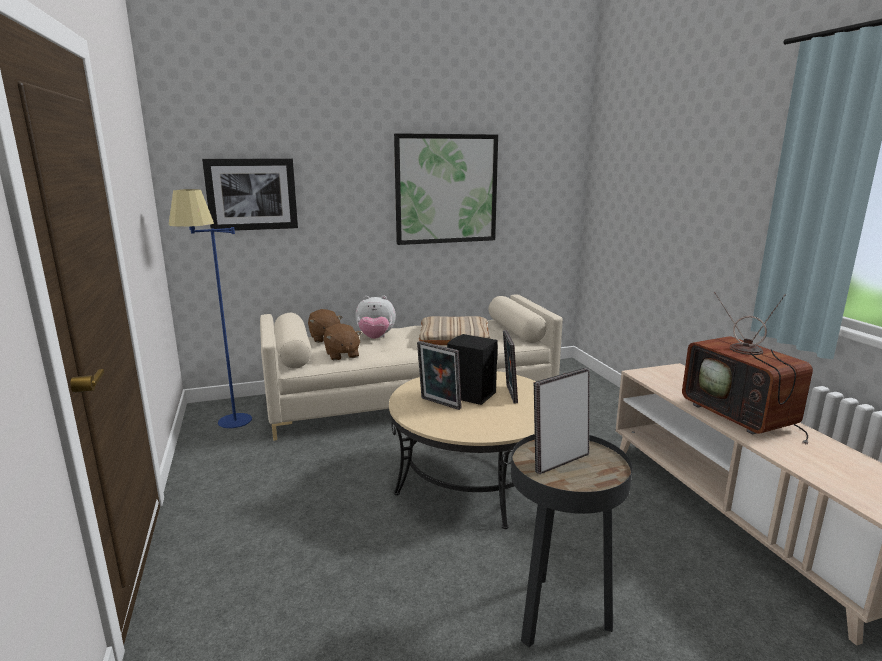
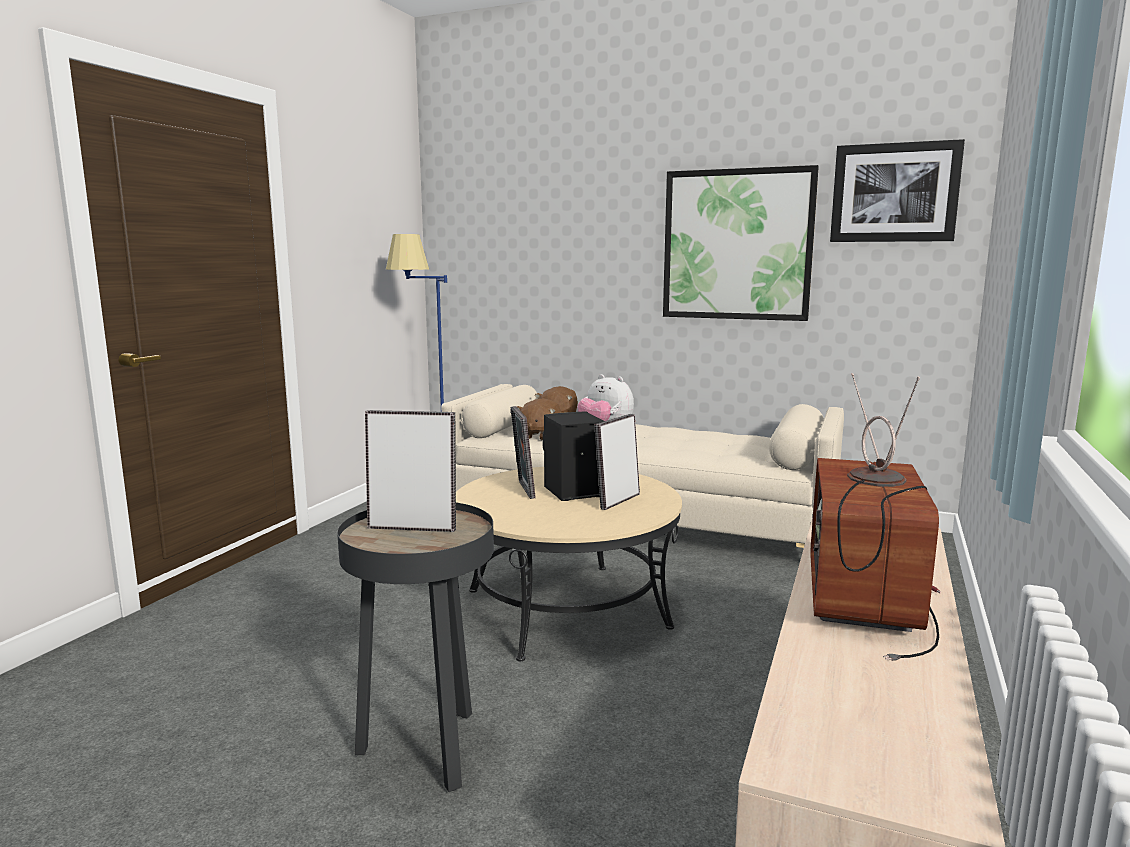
camera: 40 degrees right, 5 degrees down
(252, 194) = (506, 247): picture -> picture (894, 193)
(454, 337) = (695, 445): beige pillow -> none

